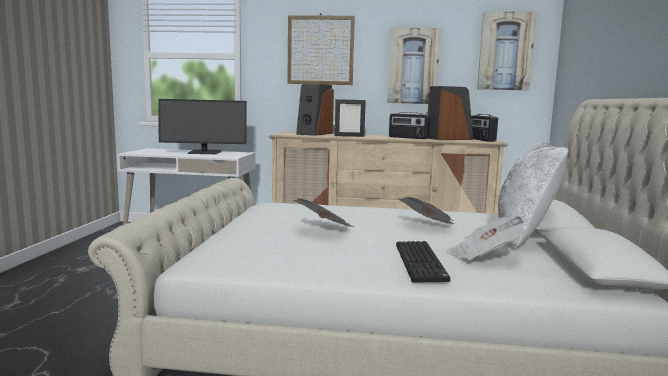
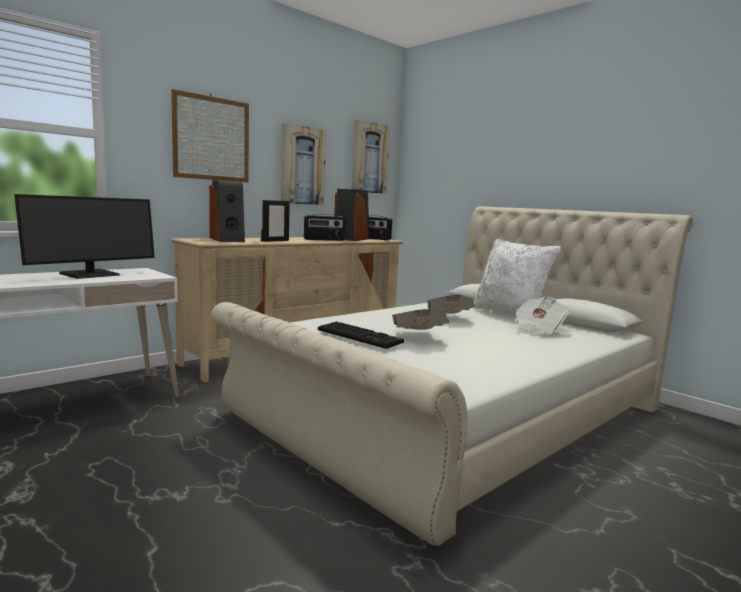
camera: 50 degrees left, 0 degrees up
(422, 263) = (536, 342): keyboard -> keyboard (361, 336)

